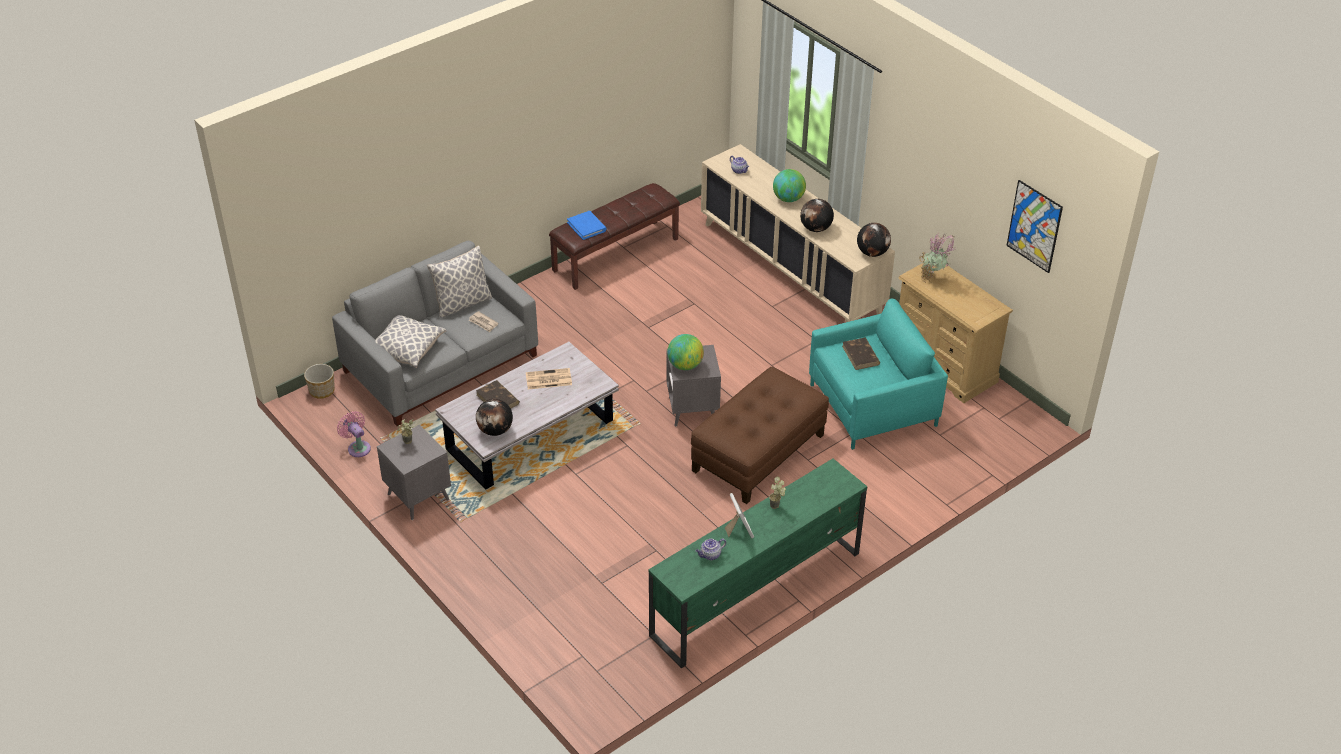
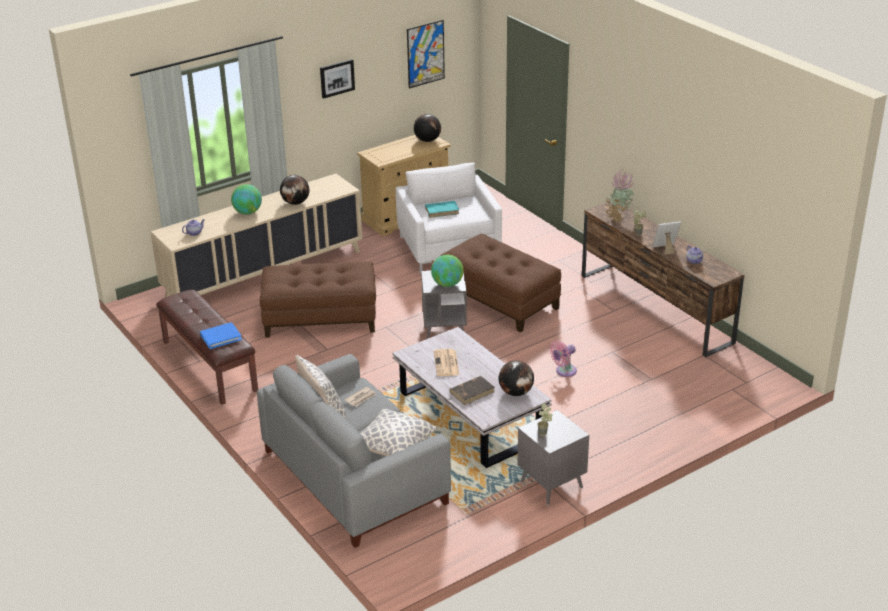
camera: 85 degrees left, 10 degrees down
(322, 390) = (384, 562): planter -> none
(358, 447) = (478, 529): pink fan -> pink fan (564, 371)
(707, 317) = (320, 318): none -> brown ottoman
(755, 594) = (655, 309): green tv stand -> brown tv stand
(861, 356) = (442, 210): brown book -> turquoise book
(872, 253) = (336, 182): globe -> globe (427, 140)
(872, 405) = (448, 248): turquoise armchair -> white armchair
(933, 279) = (386, 154): potted plant -> potted plant (617, 218)
(936, 163) = (337, 78): none -> picture

